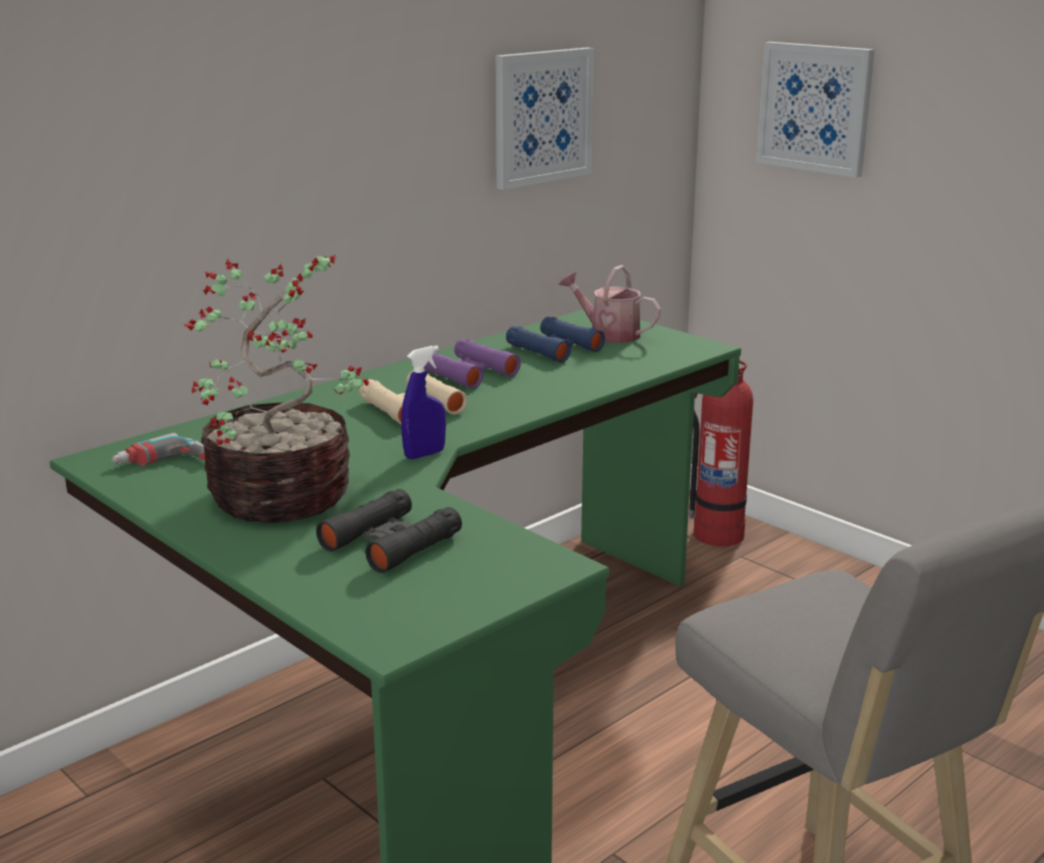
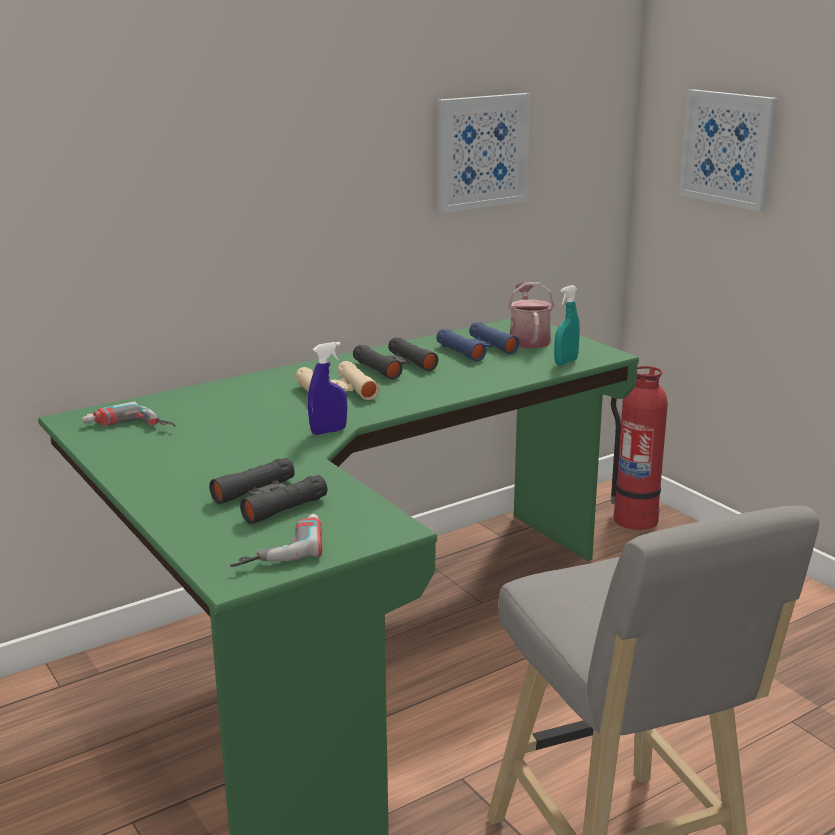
camera: 10 degrees right, 0 degrees up
(285, 496) = (203, 457): potted plant -> none
(427, 599) = (278, 547): none -> power drill
(467, 373) = (394, 366): purple binoculars -> black binoculars
(608, 334) = (528, 339): watering can -> watering can turned 45 degrees clockwise
(663, 358) = (566, 362): none -> turquoise spray bottle

